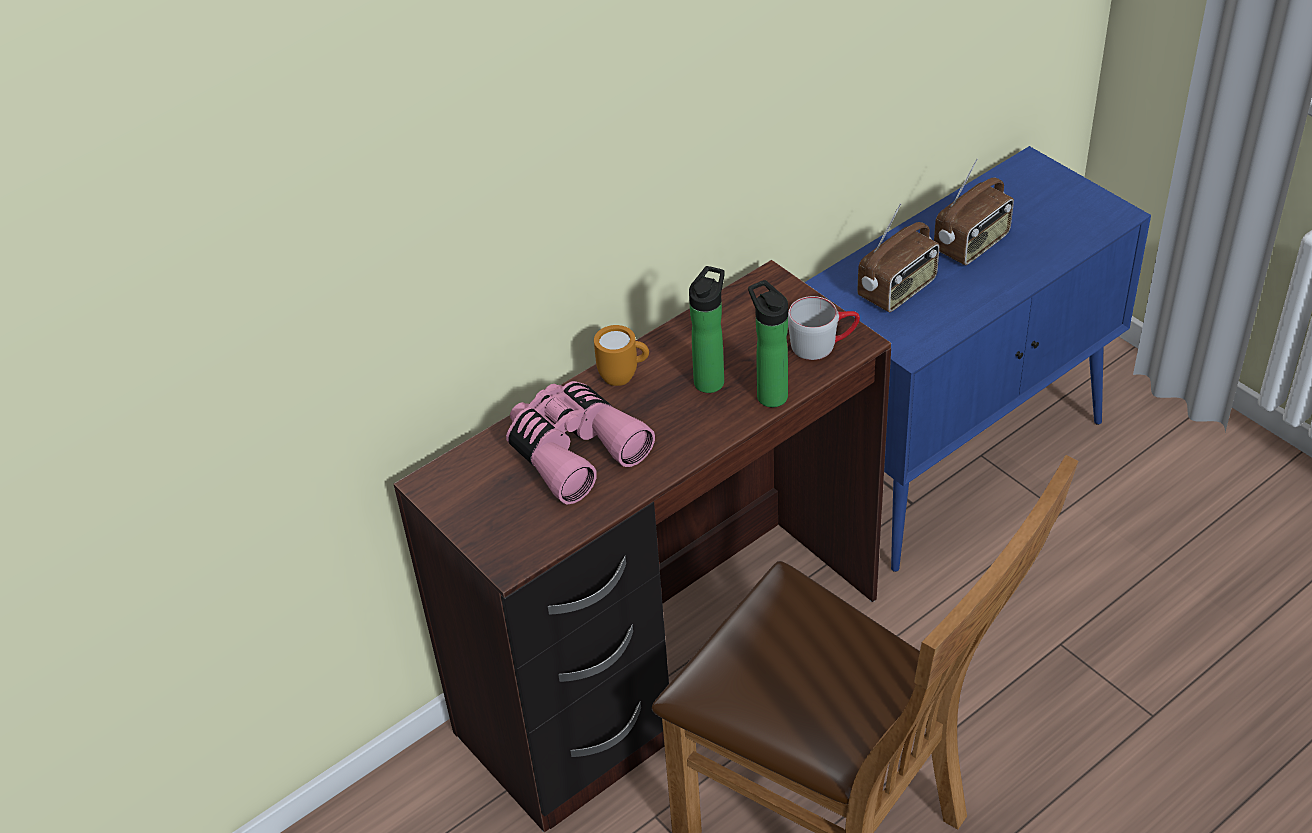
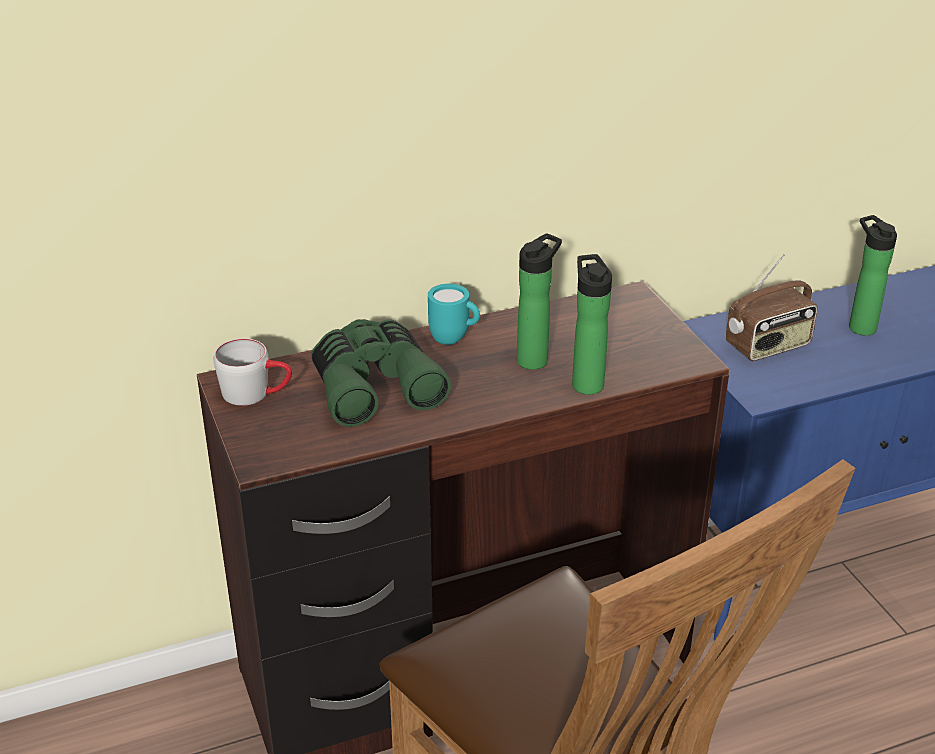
camera: 15 degrees right, 10 degrees down
(573, 450) = (374, 385): pink binoculars -> green binoculars
(624, 377) = (454, 339): orange mug -> turquoise mug
(823, 344) = (660, 354): grey mug -> grey mug (257, 393)
(972, 245) = (859, 326): radio -> bottle

